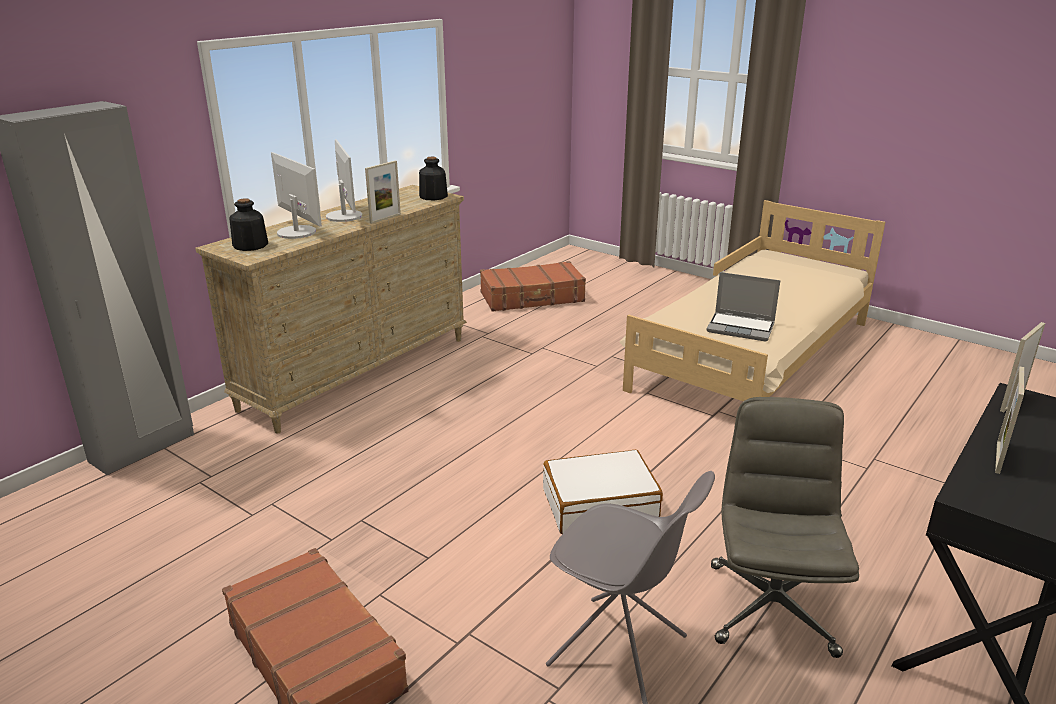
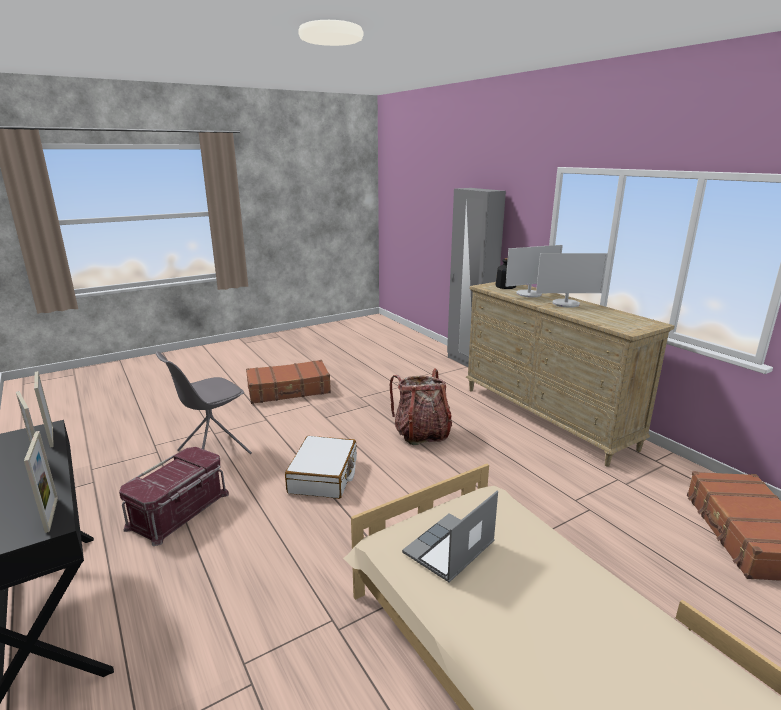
camera: 110 degrees right, 5 degrees down
(385, 218) = (558, 311): picture frame -> picture frame (51, 437)
(433, 196) = (627, 327): bottle -> none
(442, 452) = (421, 433): none -> backpack
(770, 607) = (179, 510): grey office chair -> red storage box

